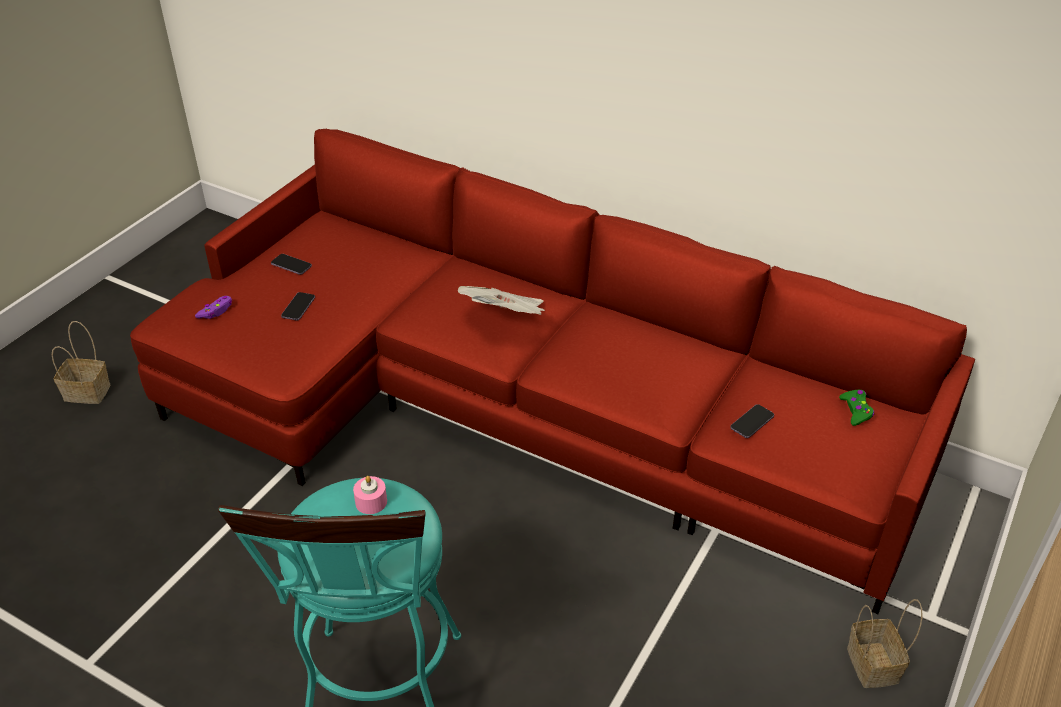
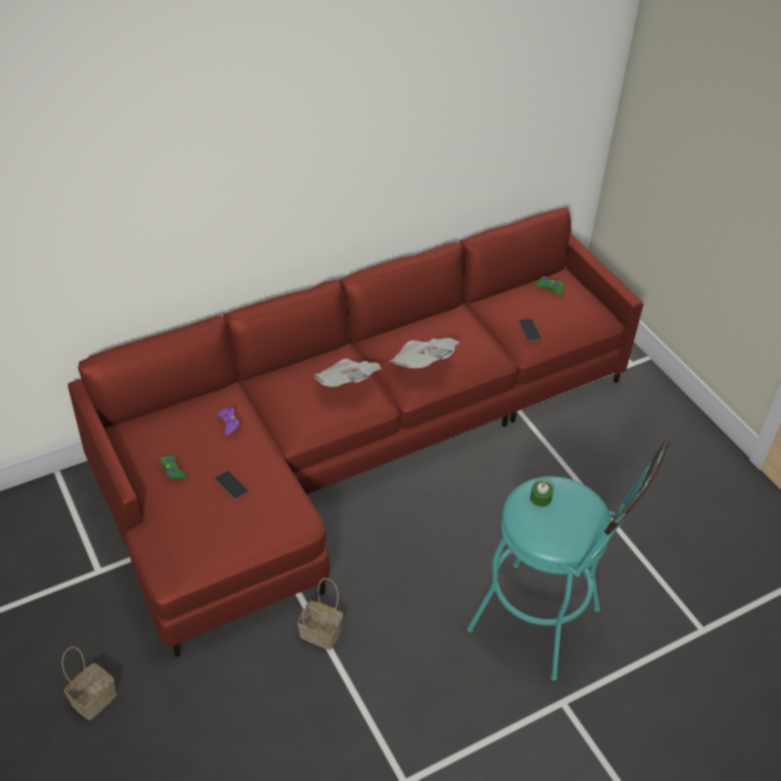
camera: 60 degrees left, 5 degrees up
(216, 311) = (191, 535): purple game controller -> purple game controller (229, 423)
(291, 265) = (172, 470): phone -> green game controller
(371, 502) = (540, 498): pink candle -> green candle
(591, 357) = (422, 364): none -> newspaper
(874, 666) = (647, 403): basket -> basket (322, 633)

